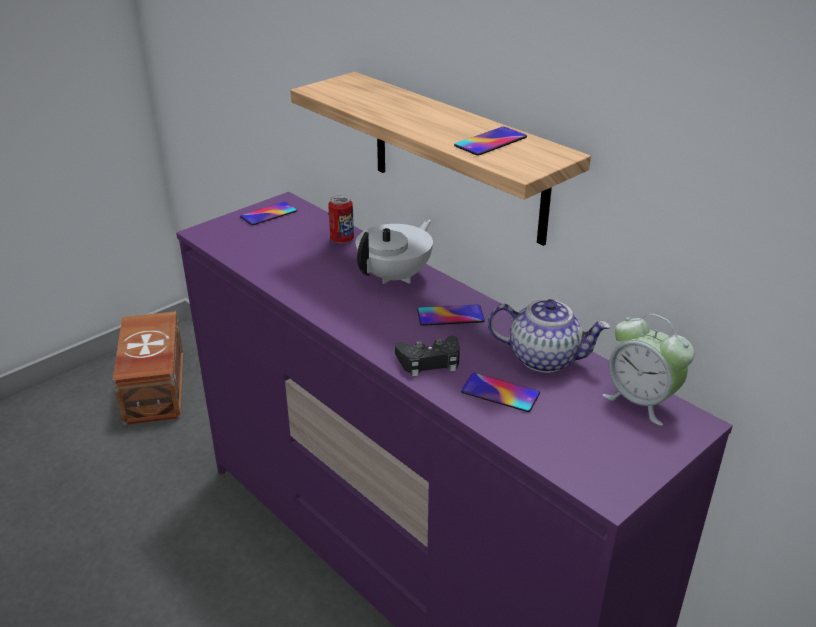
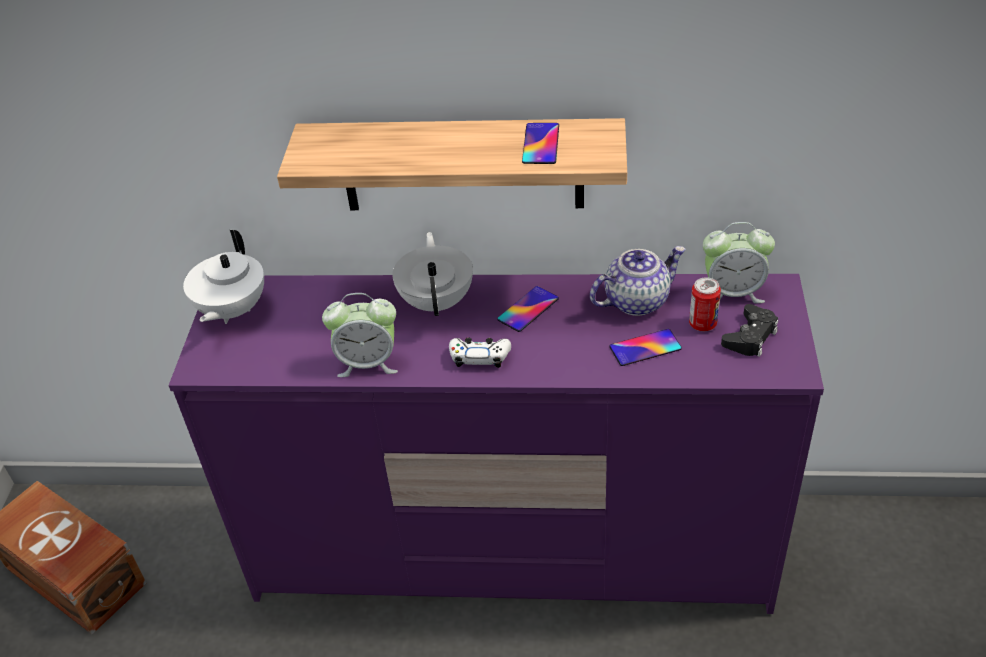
camera: 40 degrees left, 10 degrees up
(269, 214) = (231, 310): phone -> white teapot
(296, 284) = (368, 362): none -> alarm clock
(342, 239) = (340, 295): can -> can (702, 324)
(370, 324) = (480, 356): none -> white game controller
(429, 361) = (567, 357): black game controller -> black game controller (750, 336)

